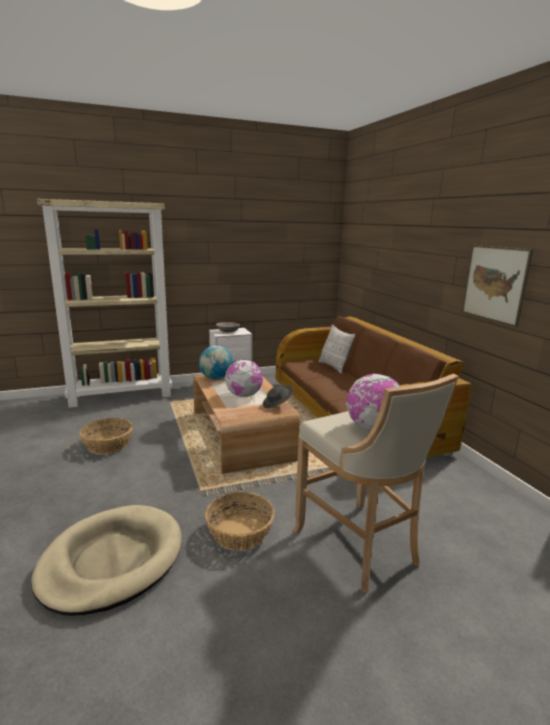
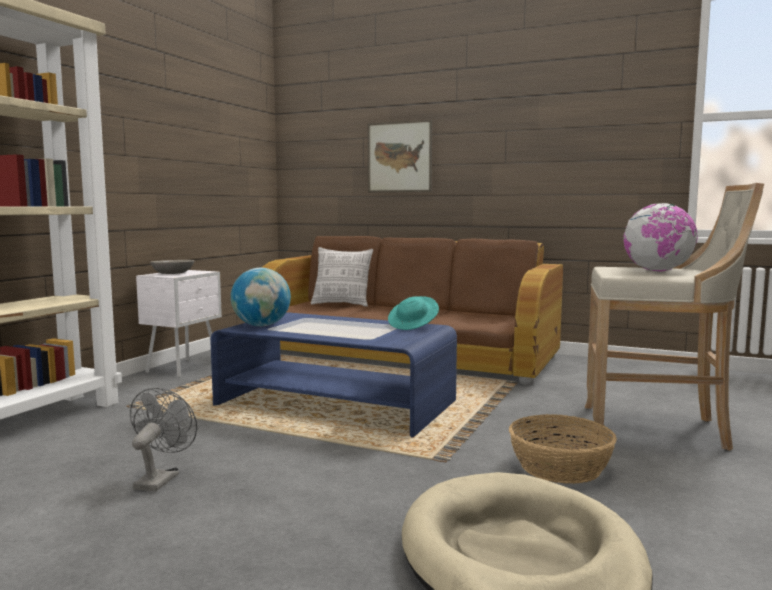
camera: 45 degrees left, 10 degrees down
(107, 445) = (160, 479): basket -> grey fan
(240, 435) = (336, 403): brown coffee table -> blue coffee table
(244, 395) = (352, 328): globe -> none
(278, 404) = (413, 326): grey hat -> turquoise hat
(494, 283) = (569, 151): picture -> picture (399, 157)

